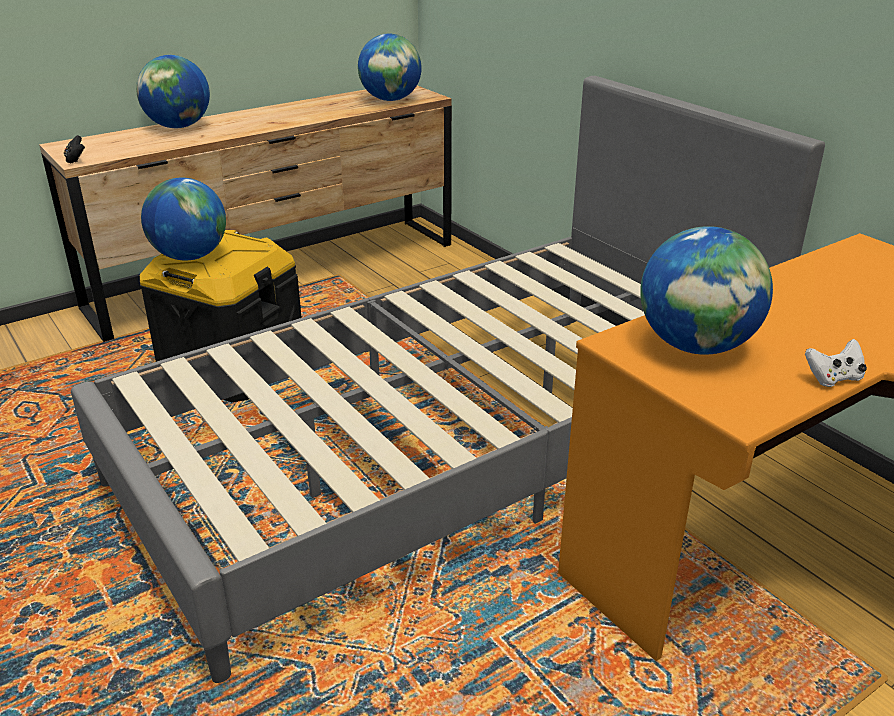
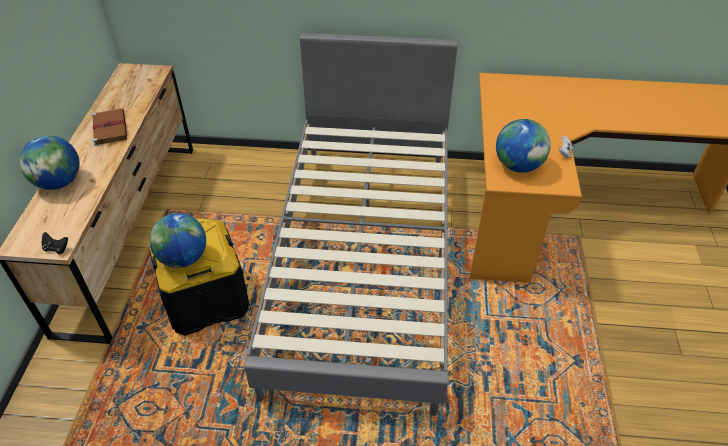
camera: 50 degrees left, 15 degrees up
(297, 113) = (110, 128): none -> brown book
(390, 100) = (141, 85): globe -> none

